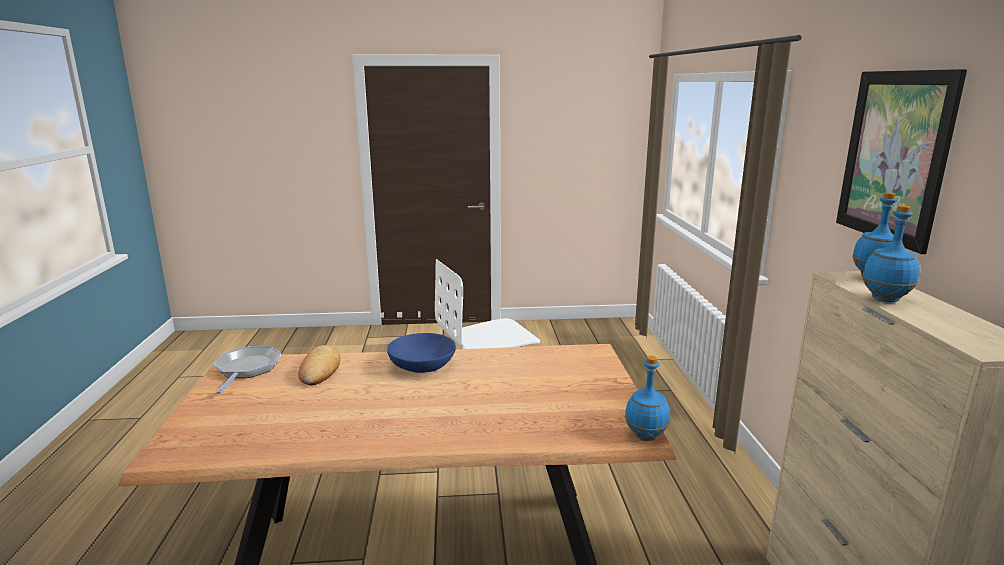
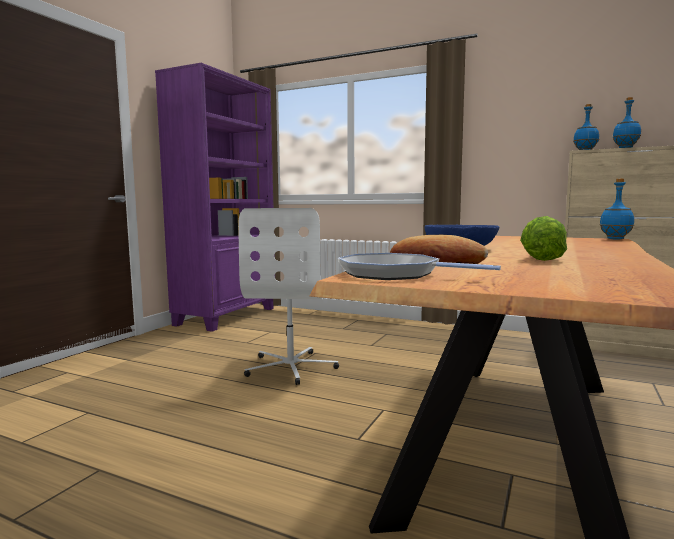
camera: 60 degrees left, 10 degrees down
(359, 405) = (542, 258): none -> lettuce
(584, 330) = (227, 316): none -> purple bookcase
(894, 157) = (562, 94): picture -> none

